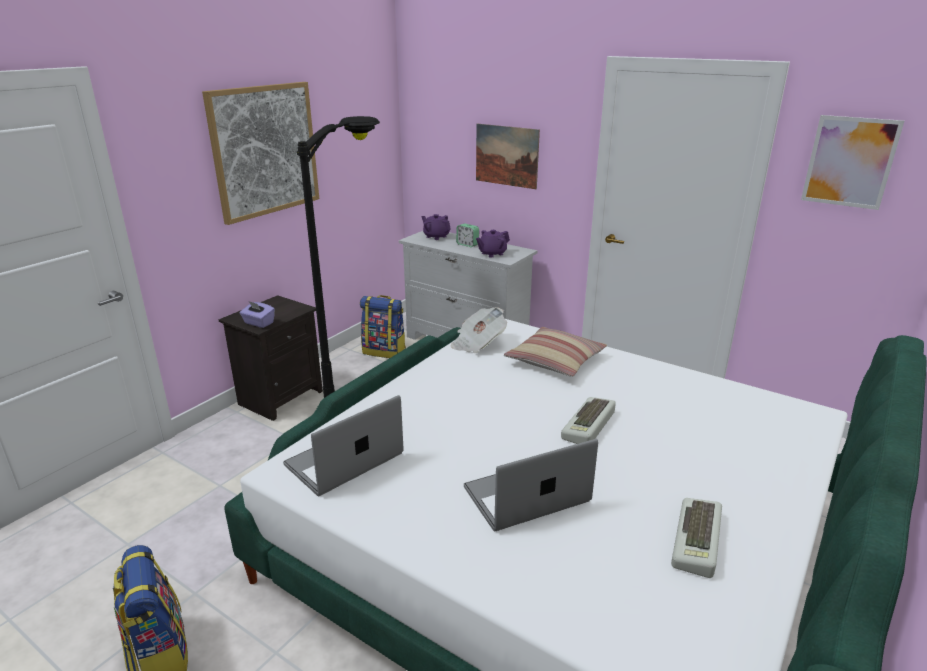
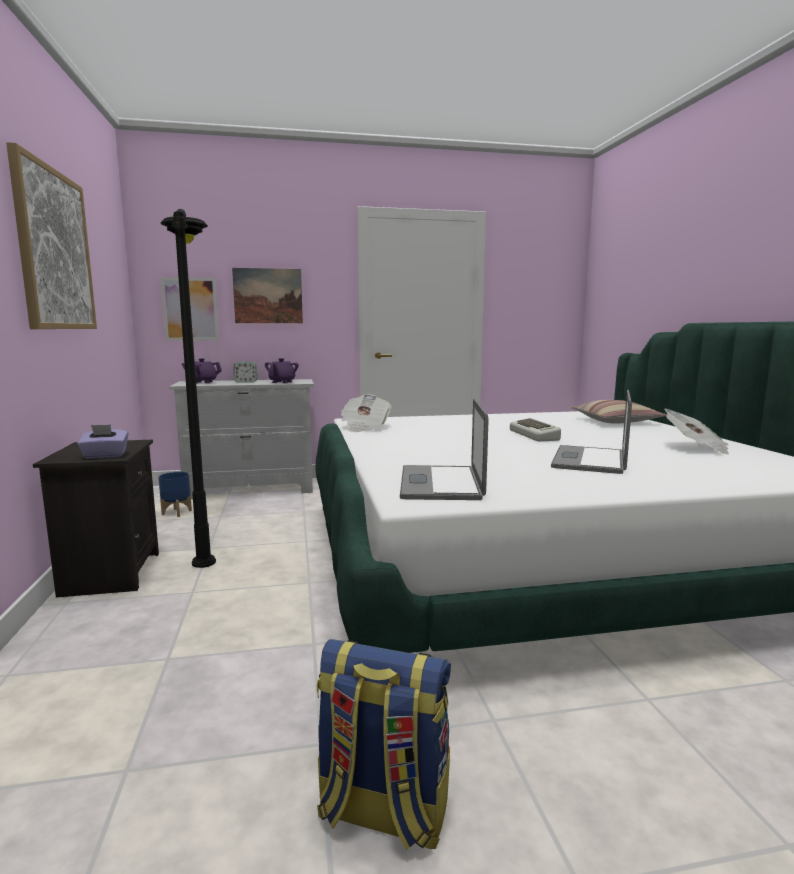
camera: 45 degrees left, 15 degrees down
(384, 351) = (177, 512): backpack -> blue planter
(555, 360) = (438, 423): pillow -> pillow (615, 421)
(698, 542) = (696, 448): keyboard -> newspaper
(849, 162) = (530, 275): picture -> picture (190, 309)

